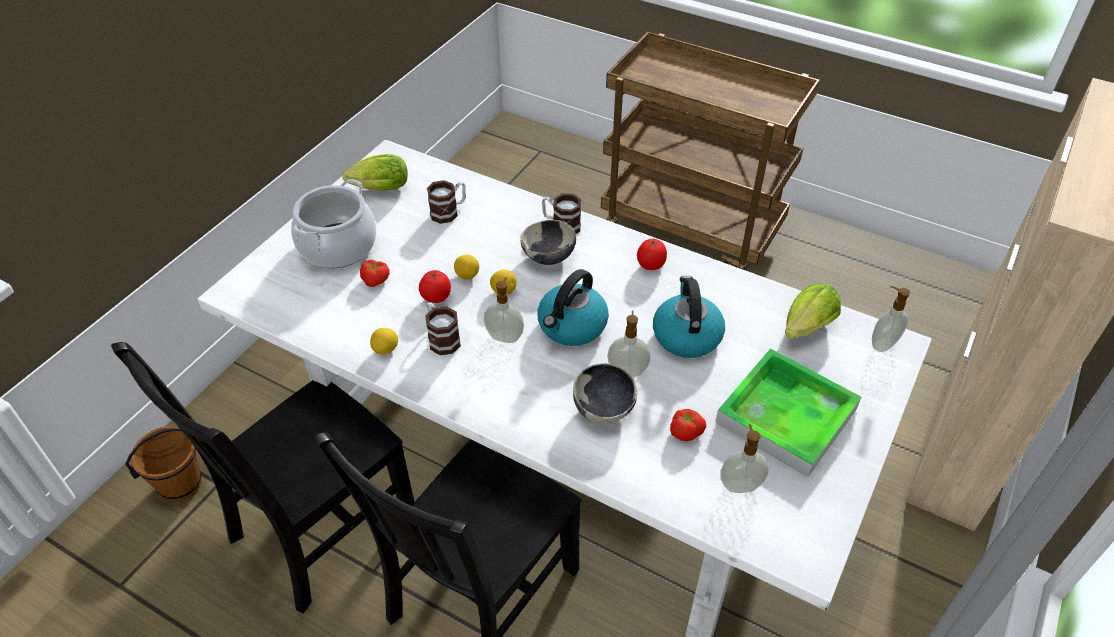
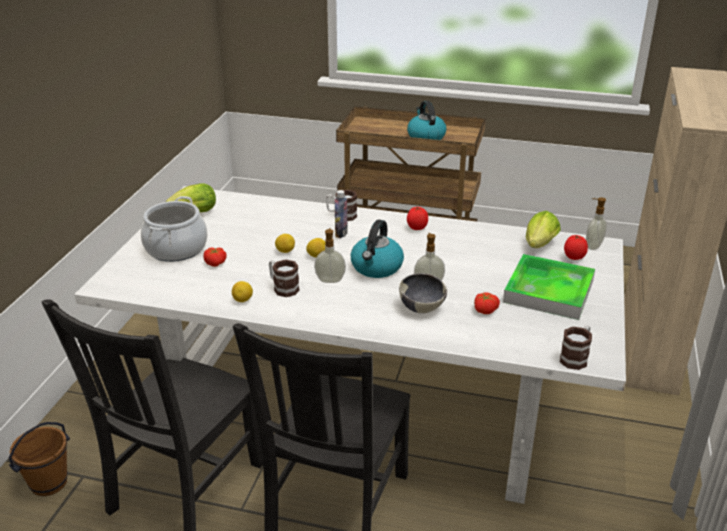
camera: 15 degrees left, 15 degrees down
(436, 298) = (267, 266): tomato -> tomato (573, 258)
(449, 211) = (254, 219): mug -> mug (576, 357)
(548, 258) = (341, 234): bowl -> bottle
(686, 335) = (460, 260): kettle -> kettle (425, 137)
(740, 485) = (536, 331): soap dispenser -> none

